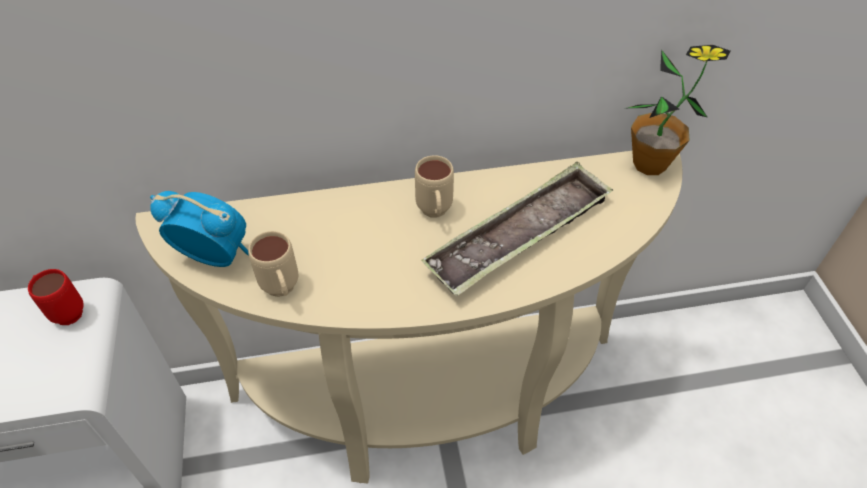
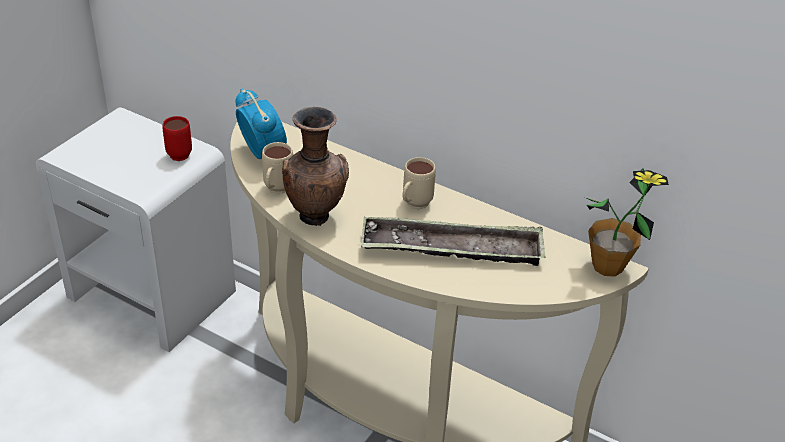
camera: 40 degrees right, 10 degrees down
(357, 292) = (315, 216): none -> brown vase

